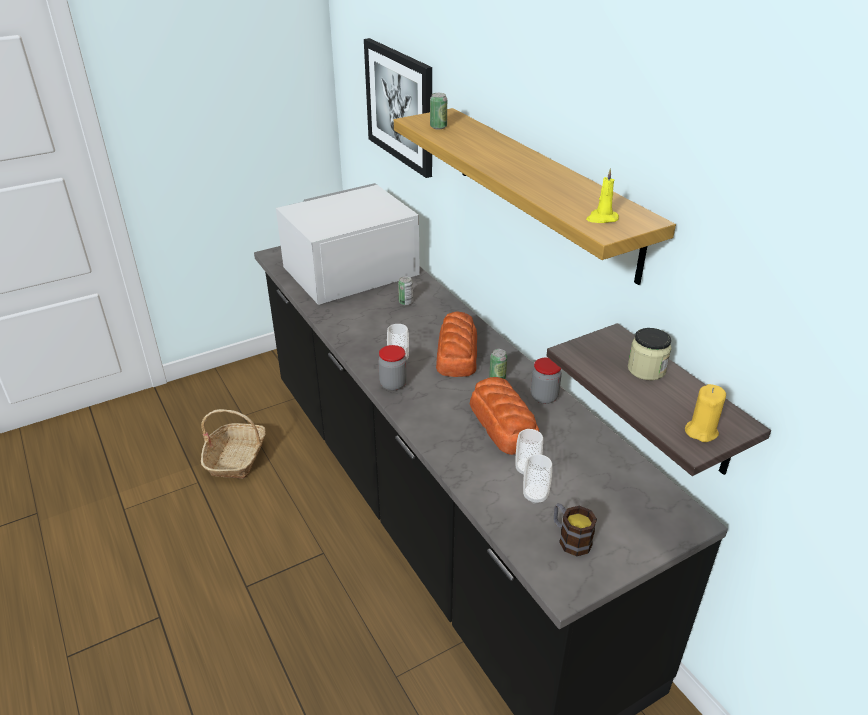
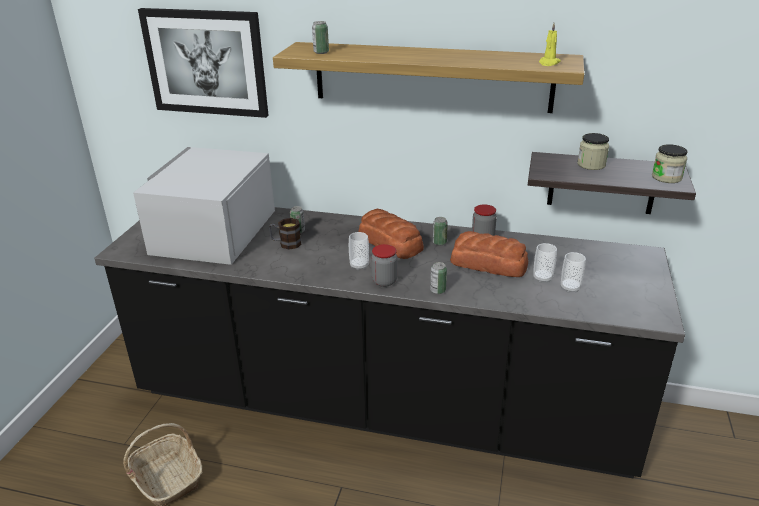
camera: 45 degrees left, 5 degrees down
(418, 419) = (438, 290): none -> can
(570, 538) = (621, 296): mug -> mug (286, 243)
(701, 431) = (666, 177): yellow candle -> jar

